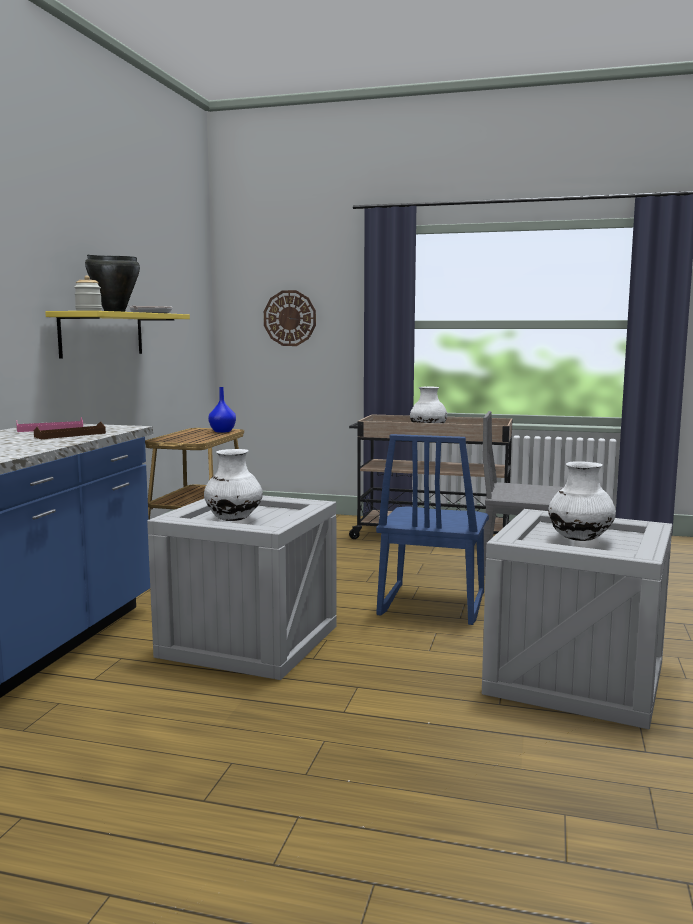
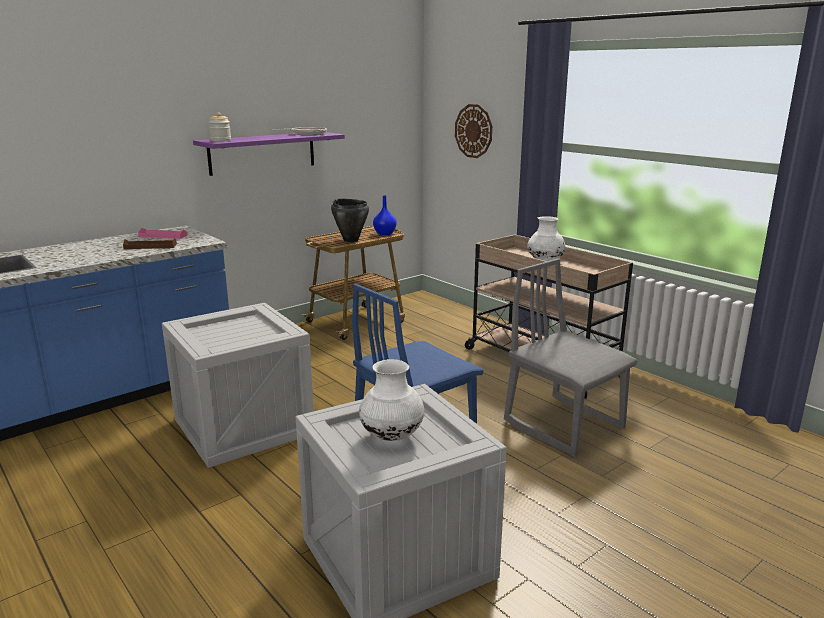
camera: 35 degrees right, 10 degrees up
(102, 334) = (262, 153): yellow shelf -> purple shelf
(114, 312) = (255, 138): black cooking pot -> black cooking pot (350, 240)
(233, 520) = (219, 334): white vase -> none

